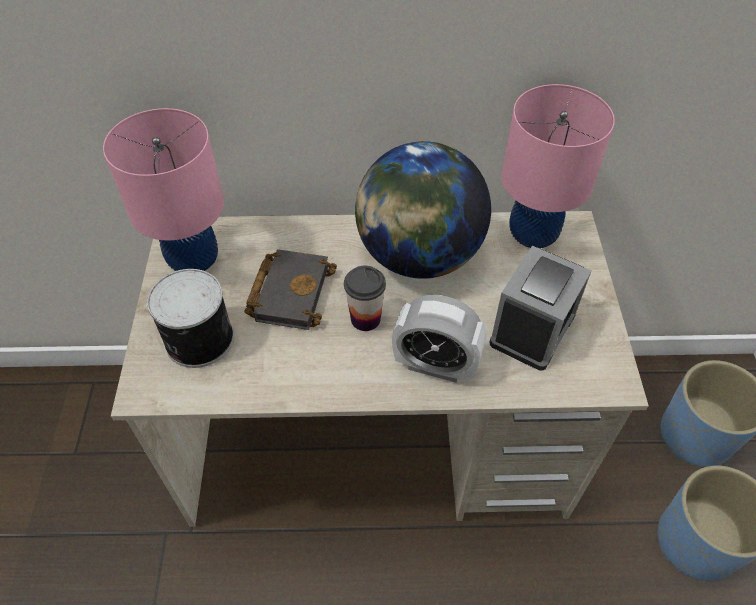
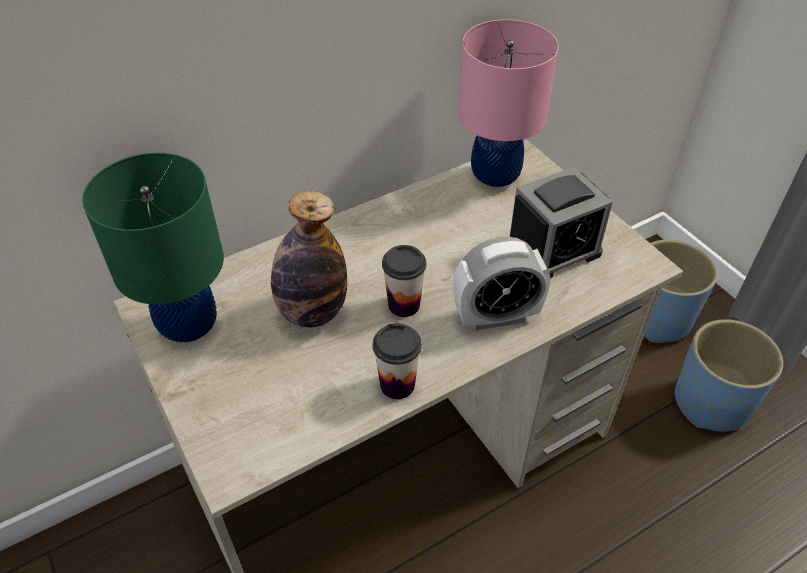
camera: 30 degrees left, 5 degrees down
(193, 259) = (186, 325): pink table lamp -> green table lamp
(197, 339) = (251, 397): can -> none
(289, 291) = (312, 312): black book -> bottle
(310, 384) = (397, 385): none -> cup
(418, 256) = (410, 231): globe -> none
(532, 329) = (552, 251): alarm clock -> alarm clock turned 60 degrees clockwise

